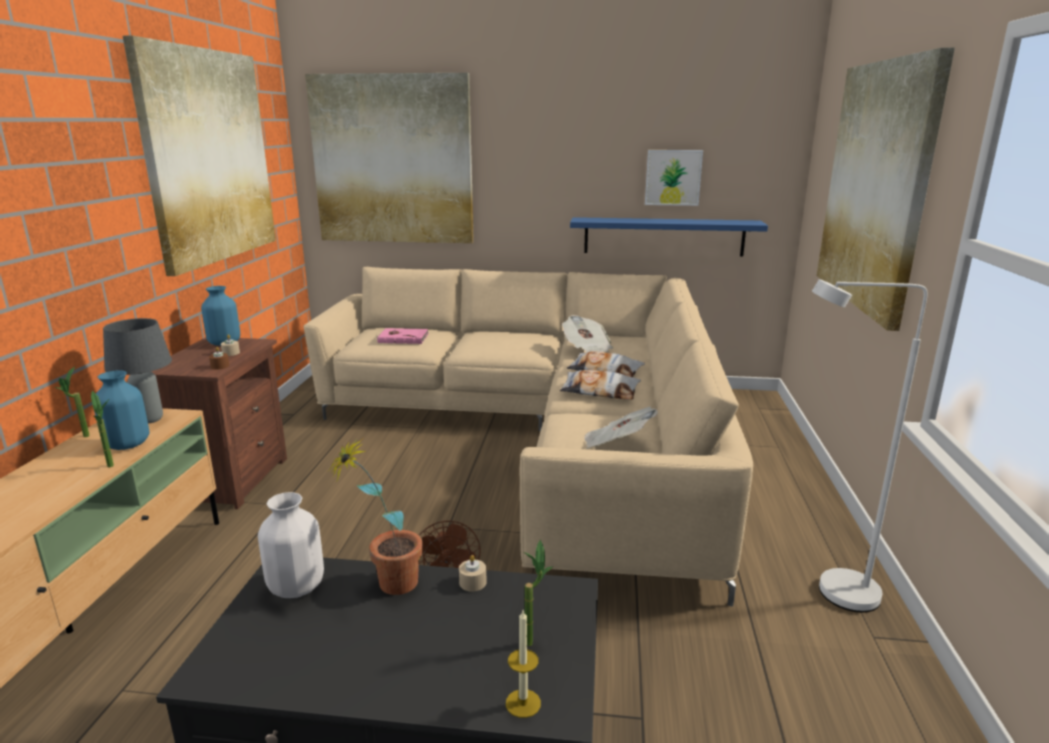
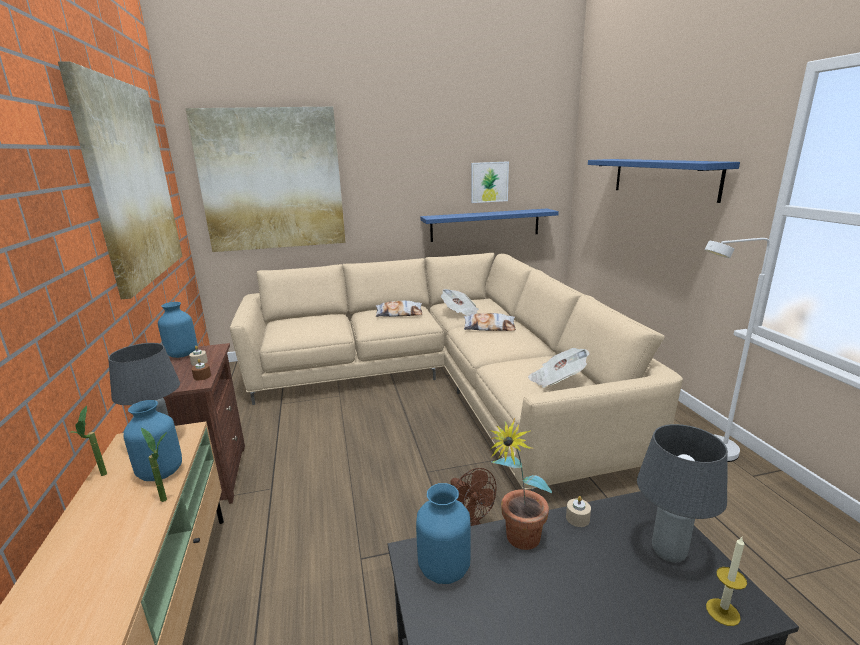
camera: 20 degrees left, 0 degrees up
(297, 586) = (444, 568): white vase -> blue vase
(403, 338) = (311, 325): pink book -> none
(533, 638) = (669, 552): potted plant -> grey table lamp
(600, 391) = (501, 342): pillow -> pillow (399, 313)
(876, 186) = (663, 178): picture -> blue shelf

